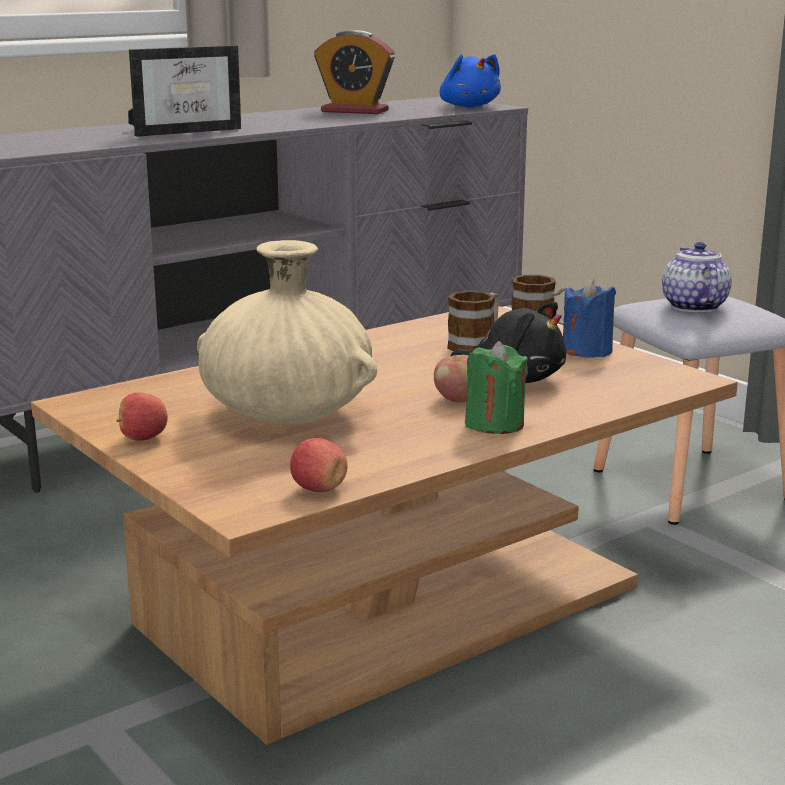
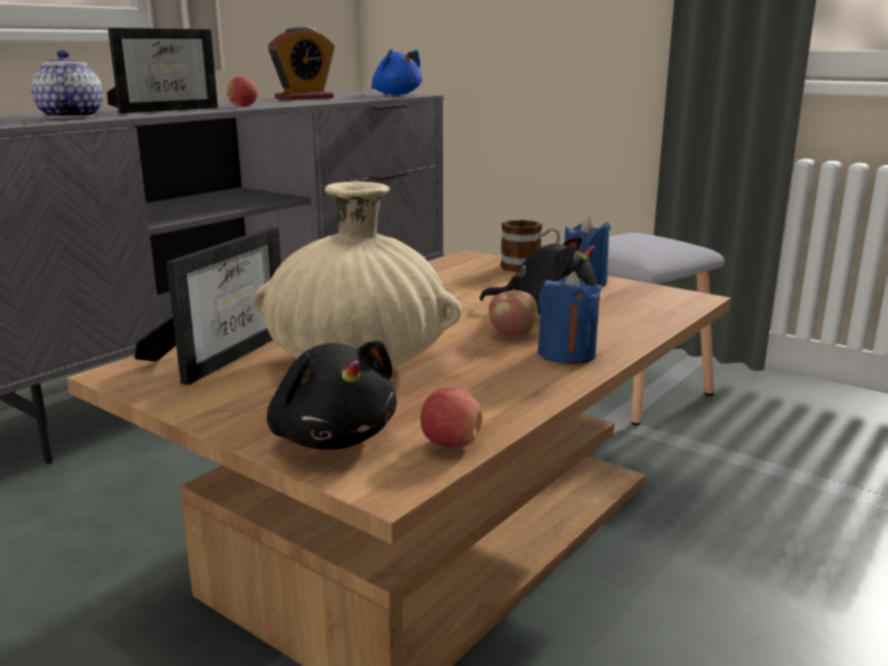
camera: 15 degrees left, 0 degrees up
(143, 438) = (217, 406): apple -> apple (243, 106)
(174, 393) = (226, 353): none -> picture frame
(223, 473) = (332, 437): none -> black plush toy
(354, 111) = (304, 98): alarm clock -> alarm clock turned 45 degrees counterclockwise
(476, 344) = (485, 284): mug -> none
(494, 424) = (566, 354): green candle -> blue candle
(693, 306) = (630, 242): teapot -> teapot (70, 117)

